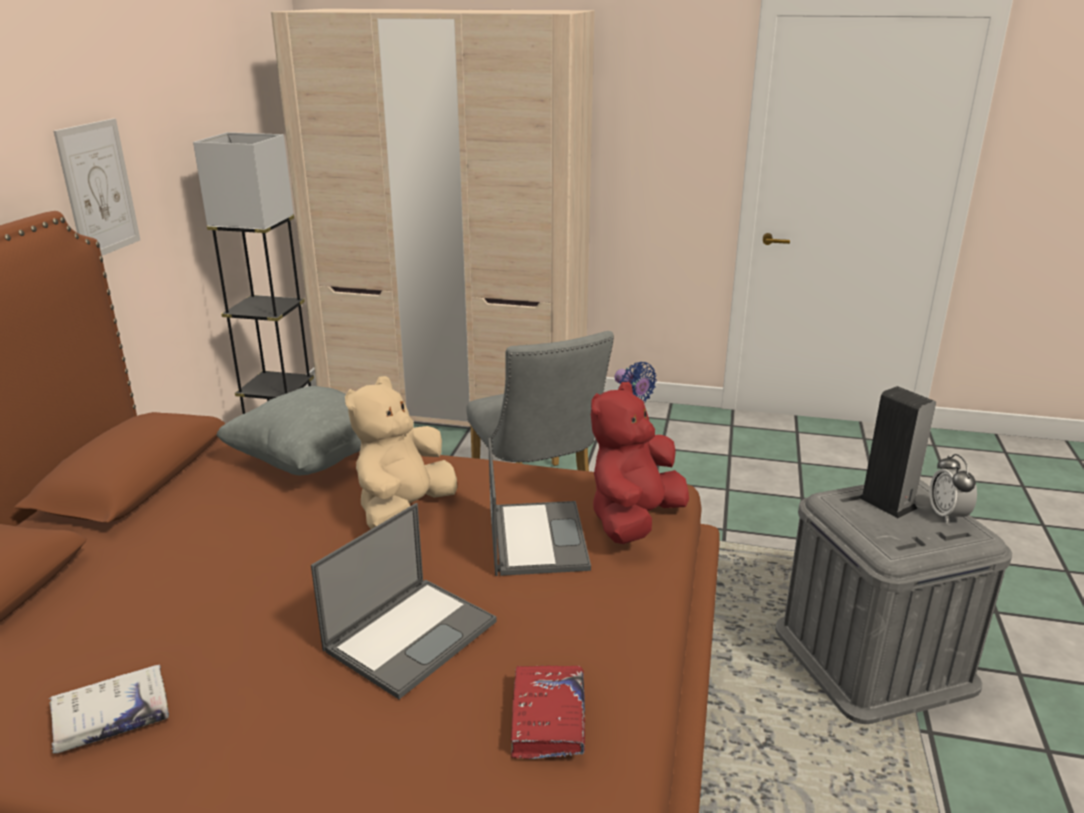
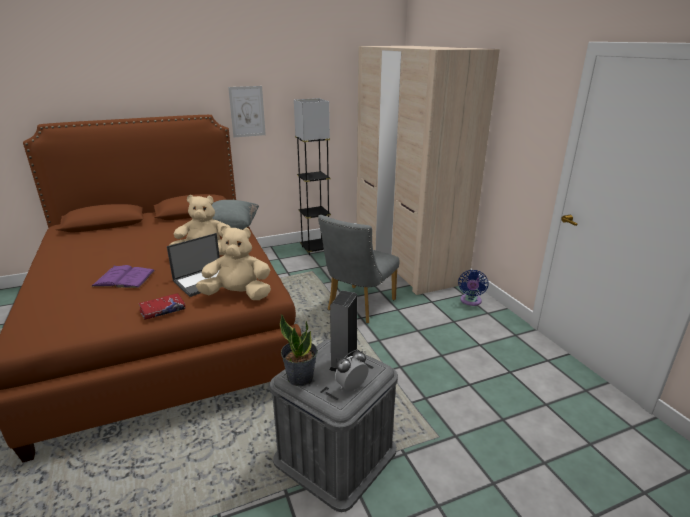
camera: 55 degrees right, 0 degrees up
(112, 718) = (67, 256): white book -> none
(412, 634) = (124, 278): laptop -> purple book
(548, 719) = (85, 314): red book -> red book (162, 310)
(634, 520) = (238, 295): red plush toy -> beige plush toy
(902, 545) = (300, 377): none -> potted plant

